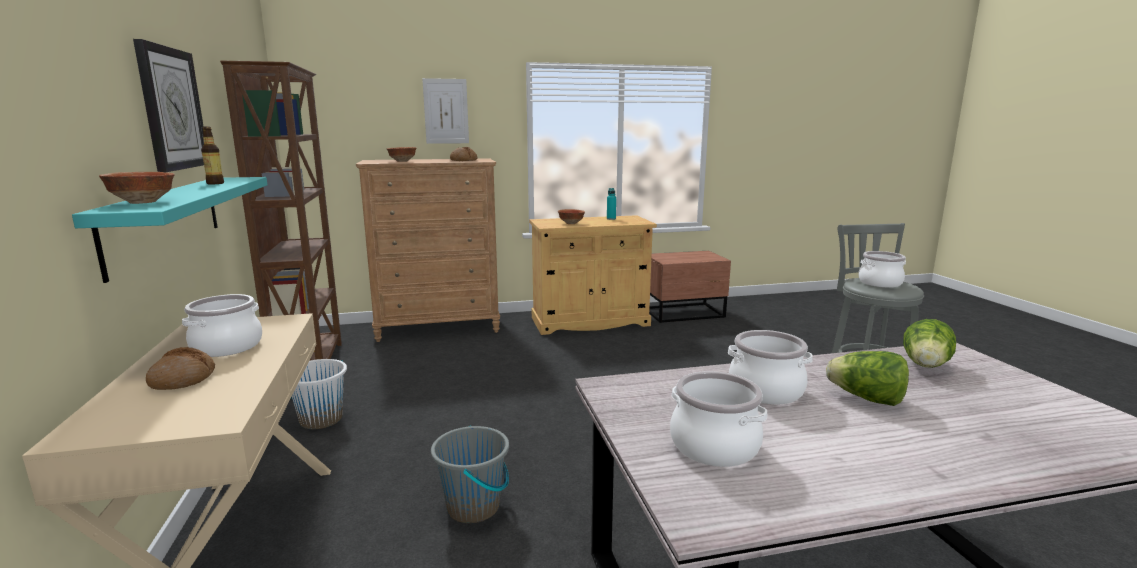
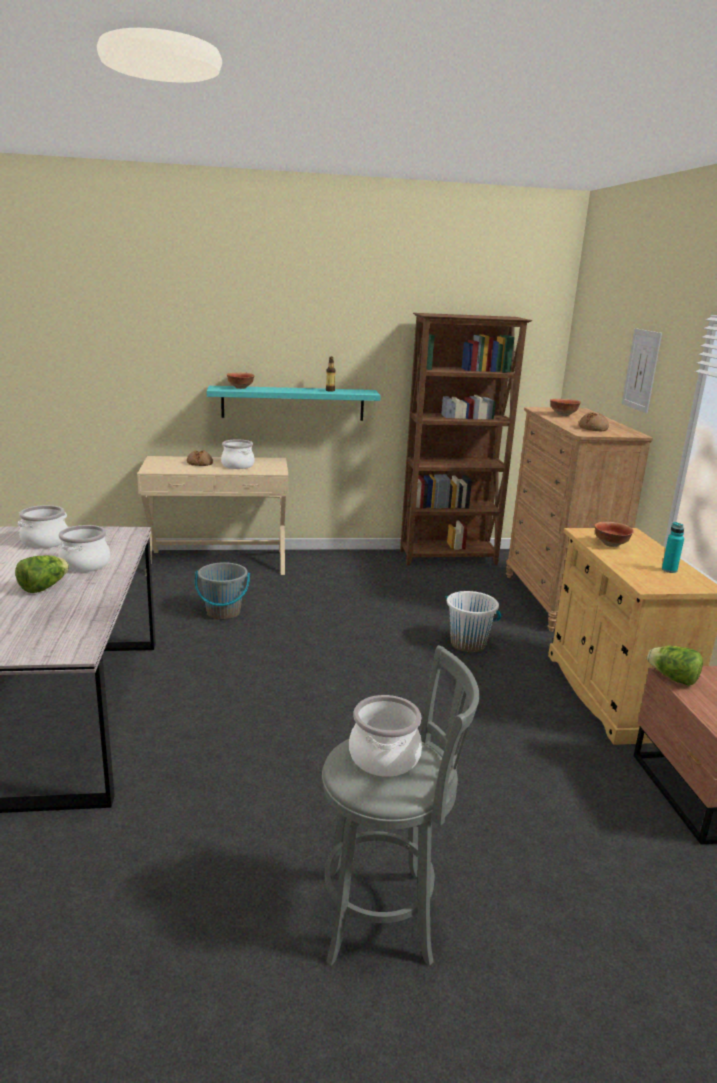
camera: 95 degrees right, 5 degrees up
(171, 109) = (328, 344): wall clock -> none
(321, 419) = (353, 567): white bucket -> white bucket (468, 644)
(926, 366) = (61, 625): lettuce -> lettuce (673, 679)

